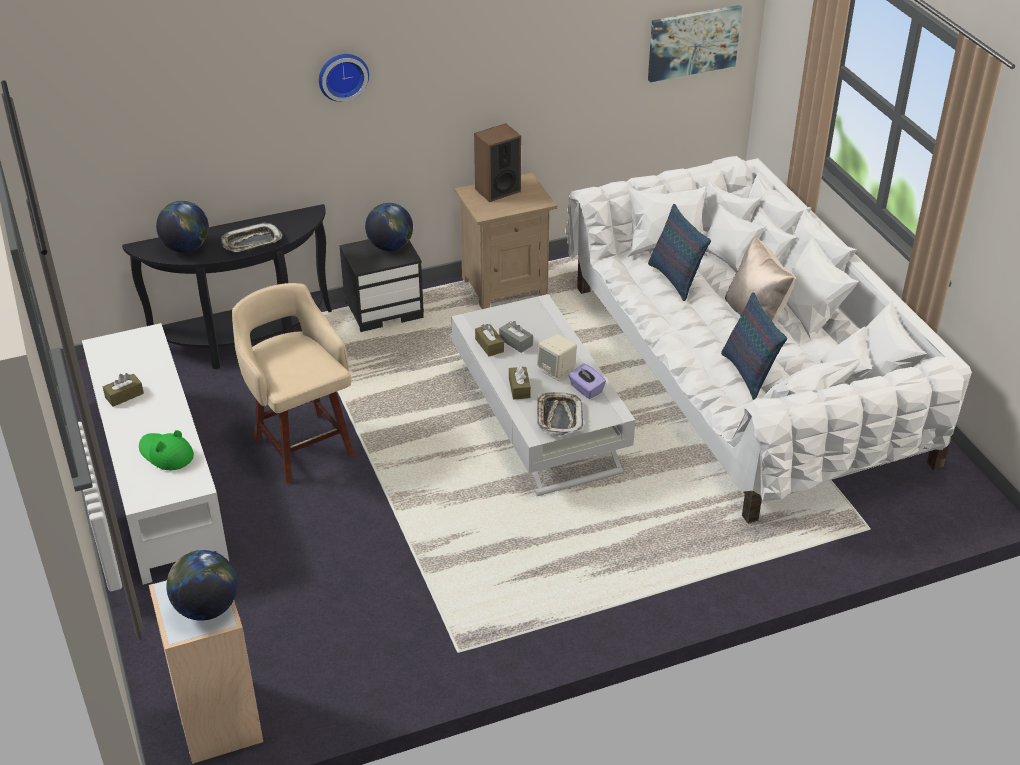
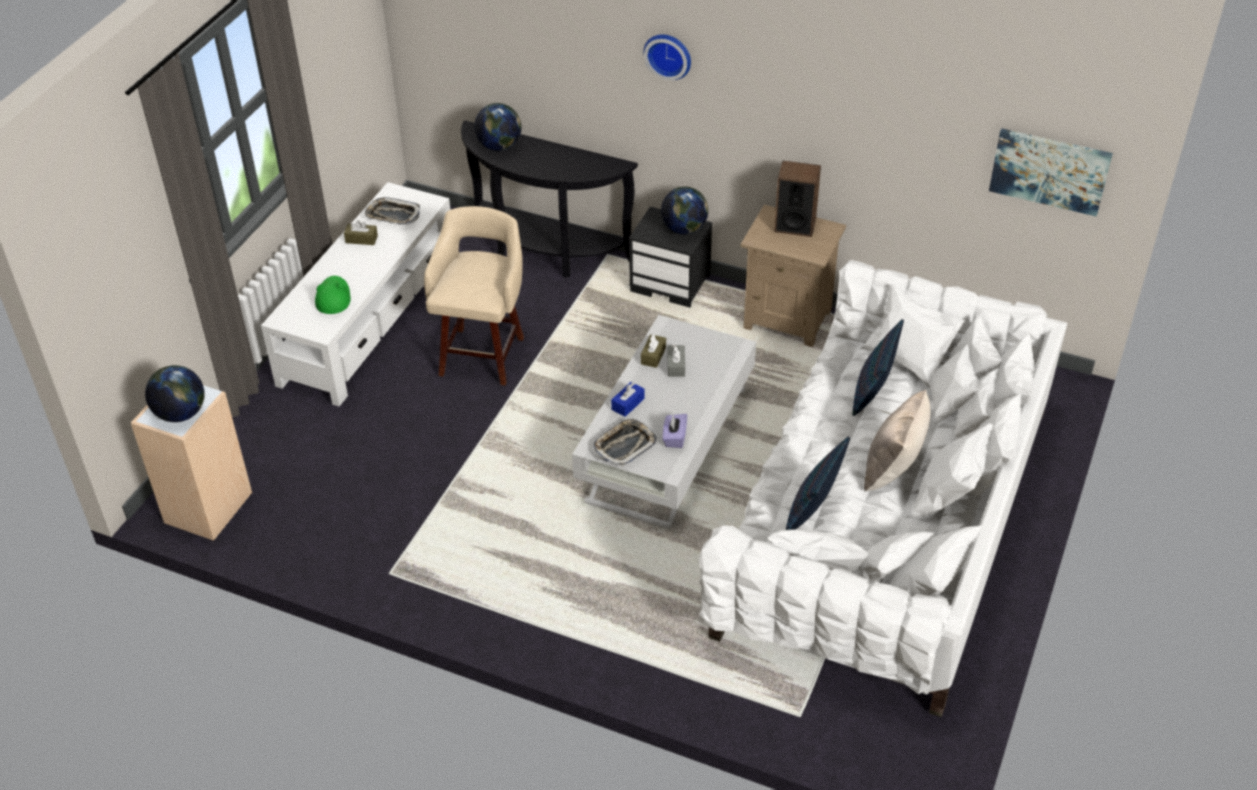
camera: 45 degrees right, 5 degrees up
(251, 242) = (546, 166): tray -> tray (393, 215)
(519, 388) = (628, 404): brown tissue box -> blue tissue box
(557, 371) = (674, 408): beige speaker -> none

